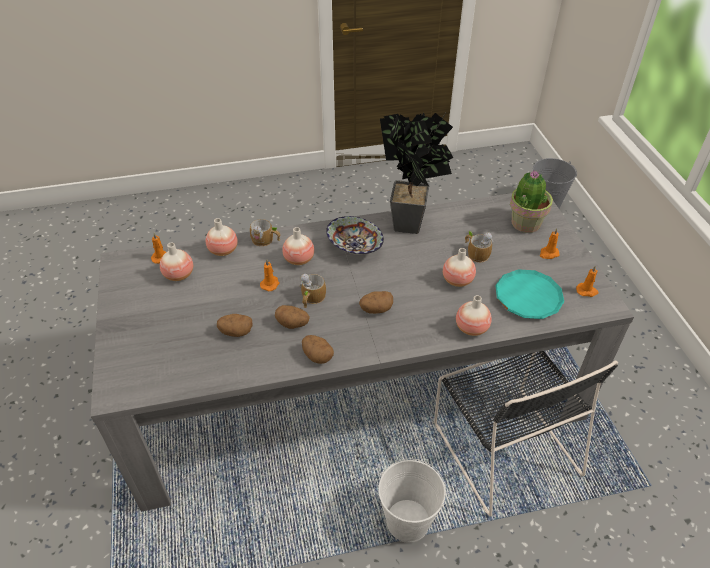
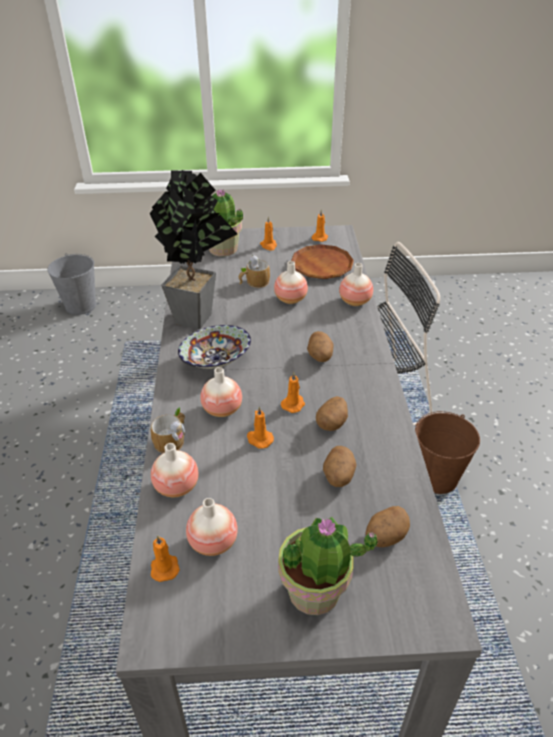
camera: 80 degrees left, 5 degrees down
(140, 327) = (315, 591): none -> potted plant
(311, 298) = (293, 404): mug -> orange candle
(317, 356) = (382, 406): potato -> potato (385, 536)
(407, 521) = (437, 478): white bucket -> brown bucket
(528, 297) = (322, 266): turquoise plate -> brown plate

